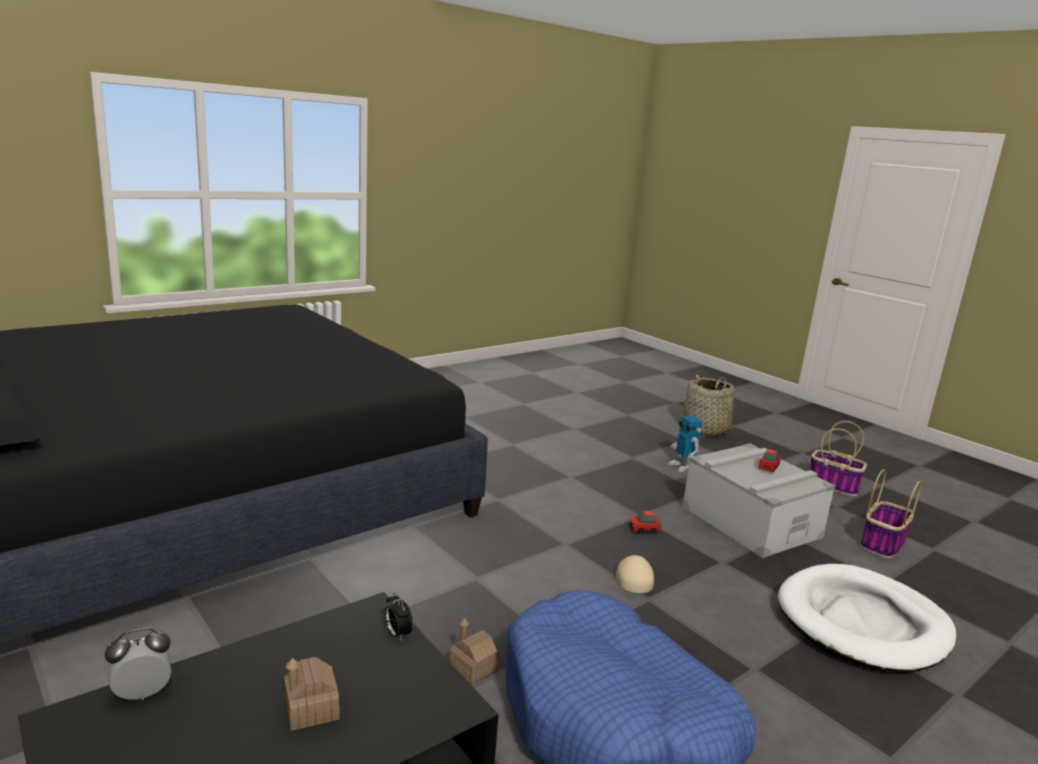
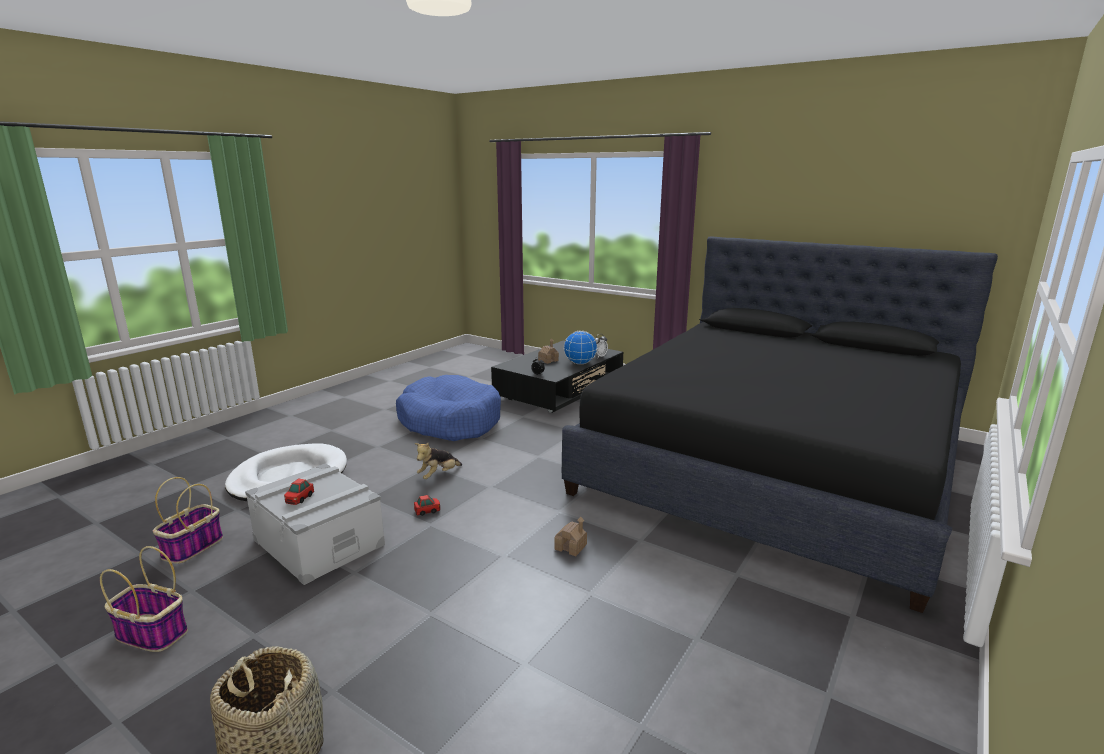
camera: 165 degrees right, 0 degrees up
(243, 664) = (580, 363): none -> globe
(473, 667) = (517, 425): toy house -> toy house (571, 547)
(634, 576) = (438, 475): beige cap -> plush toy
(682, 466) = (363, 614): toy robot -> none

